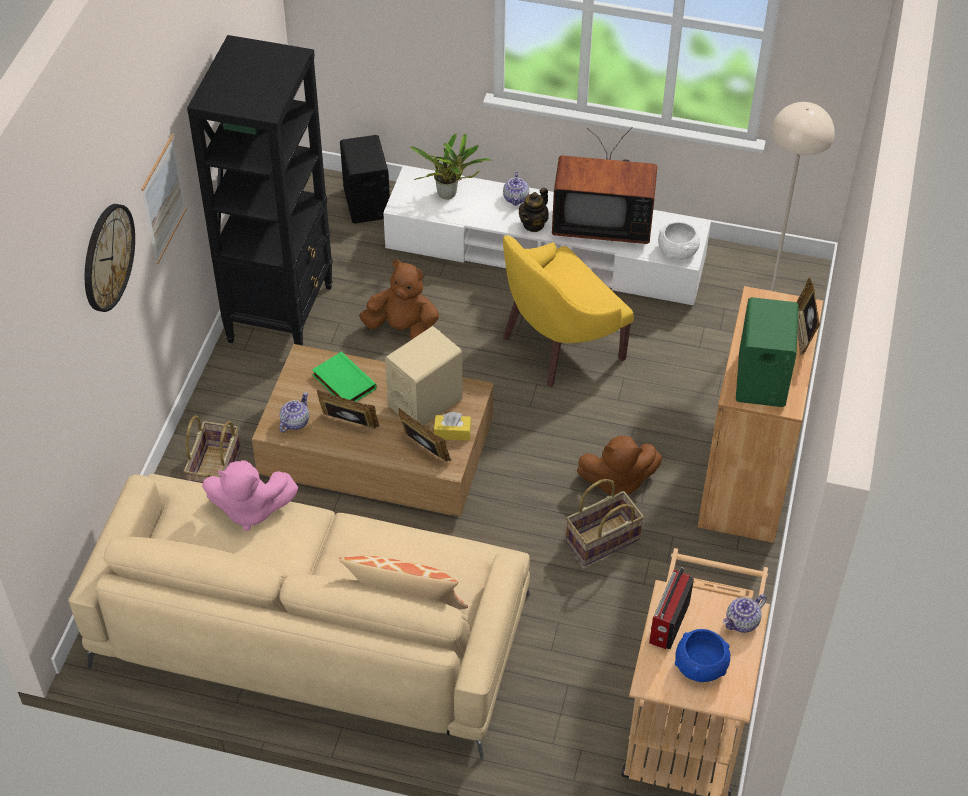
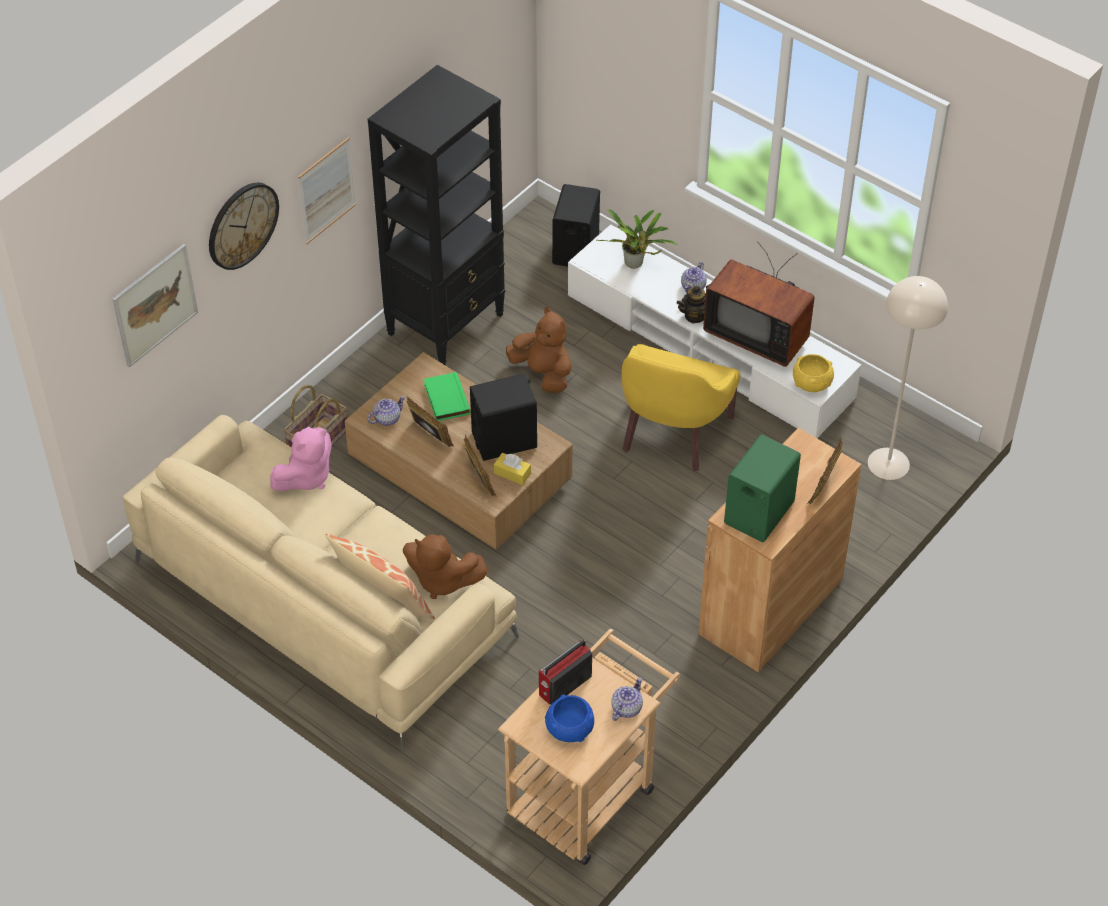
camera: 25 degrees right, 0 degrees up
(53, 373) = (155, 305): none -> picture
(250, 509) = (306, 476): pink plush toy -> pink plush toy turned 75 degrees counterclockwise
(425, 402) = (504, 440): beige speaker -> black speaker
(558, 345) = (671, 433): yellow armchair -> yellow armchair turned 60 degrees counterclockwise
(603, 541) = (608, 616): basket -> none
(617, 481) = (651, 570): brown plush toy -> brown plush toy (442, 580)
(677, 251) = (811, 382): white bowl -> yellow bowl
(742, 622) = (626, 708): teapot -> teapot turned 135 degrees clockwise

